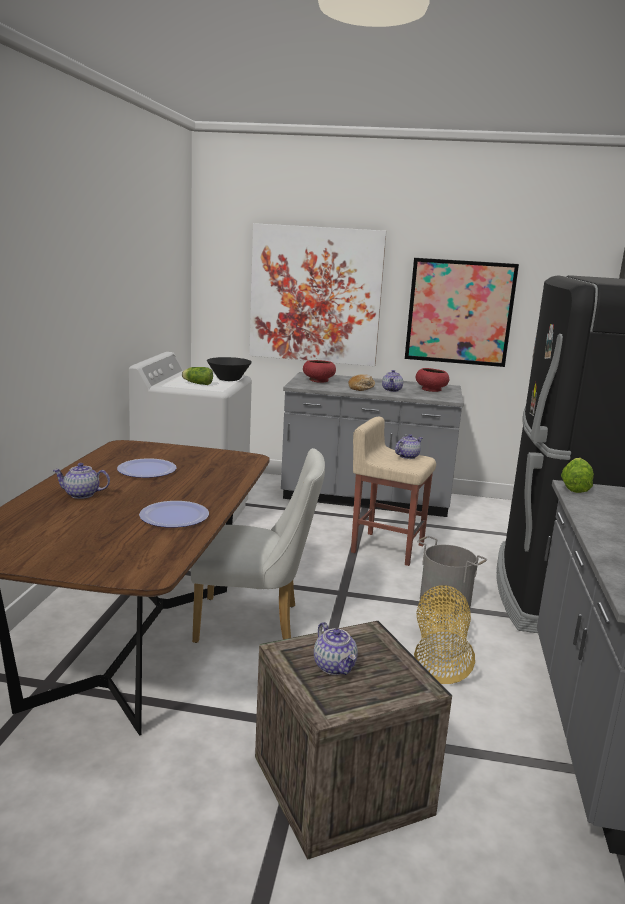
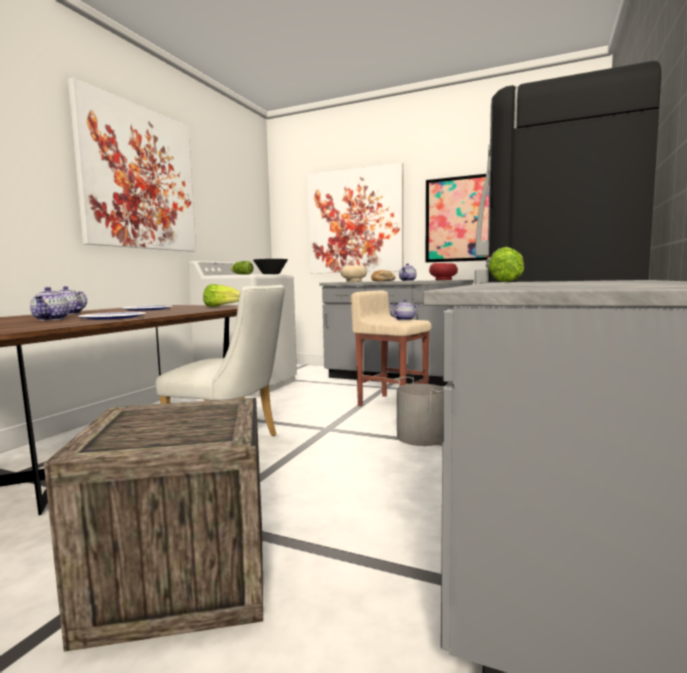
camera: 15 degrees right, 10 degrees down
(86, 270) = (139, 178): none -> picture
(227, 460) = (221, 306): none -> lettuce
(318, 380) = (353, 281): red bowl -> beige bowl
(335, 666) = (156, 421): teapot -> teapot (51, 319)
(441, 653) = (388, 472): basket -> none

